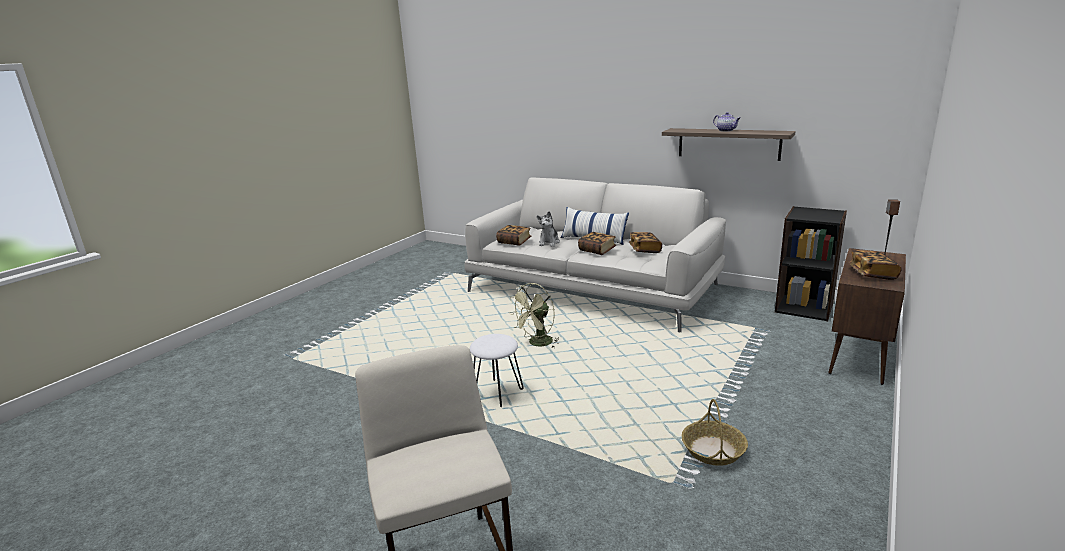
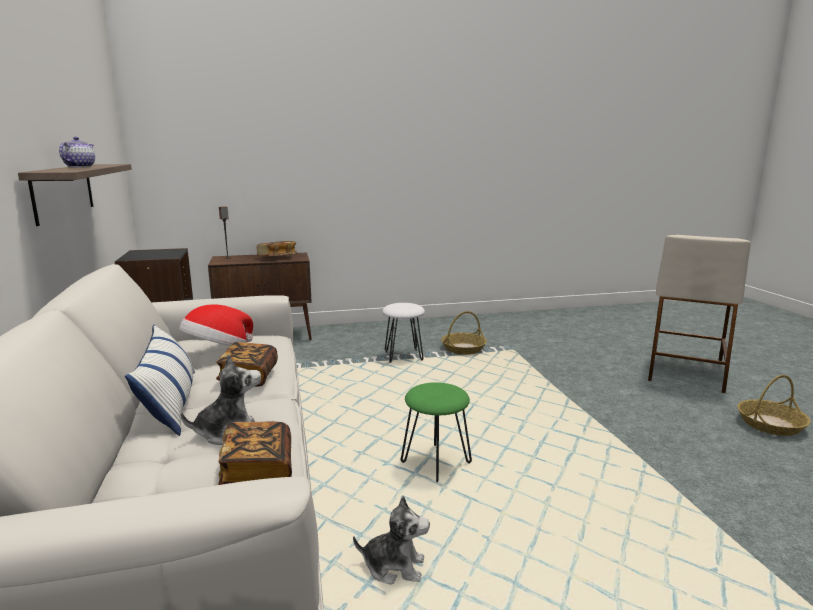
camera: 135 degrees left, 5 degrees down
(337, 505) = (770, 424): none -> basket
(493, 312) = (394, 567): none -> plush toy
(498, 394) = (557, 435): white stool -> white stool (403, 356)
(537, 344) = (435, 463): green fan -> green stool
(644, 249) = (218, 351): book -> hat

